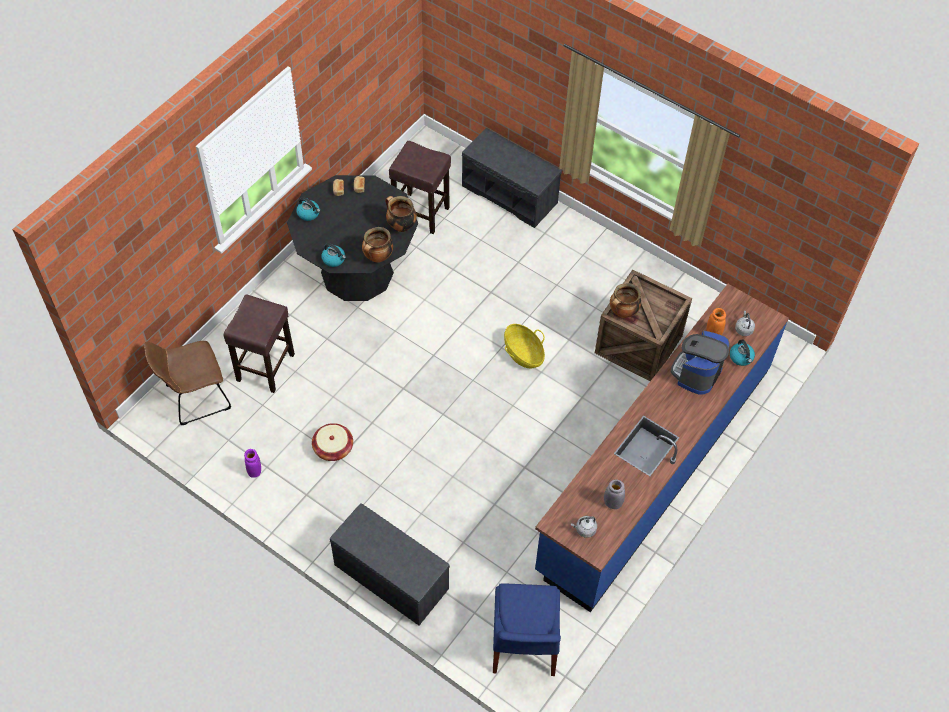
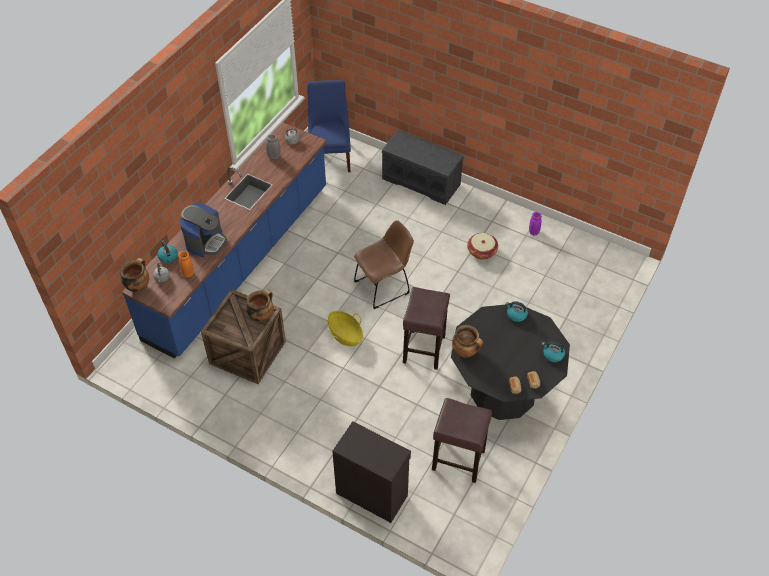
camera: 175 degrees right, 5 degrees down
(194, 398) = (598, 275): brown chair -> brown chair (384, 286)
(265, 368) = (553, 302): brown stool -> brown stool (424, 348)
(378, 257) = (478, 320): cooking pot -> cooking pot (138, 286)
(510, 194) = (372, 493): grey bench -> black cabinet

